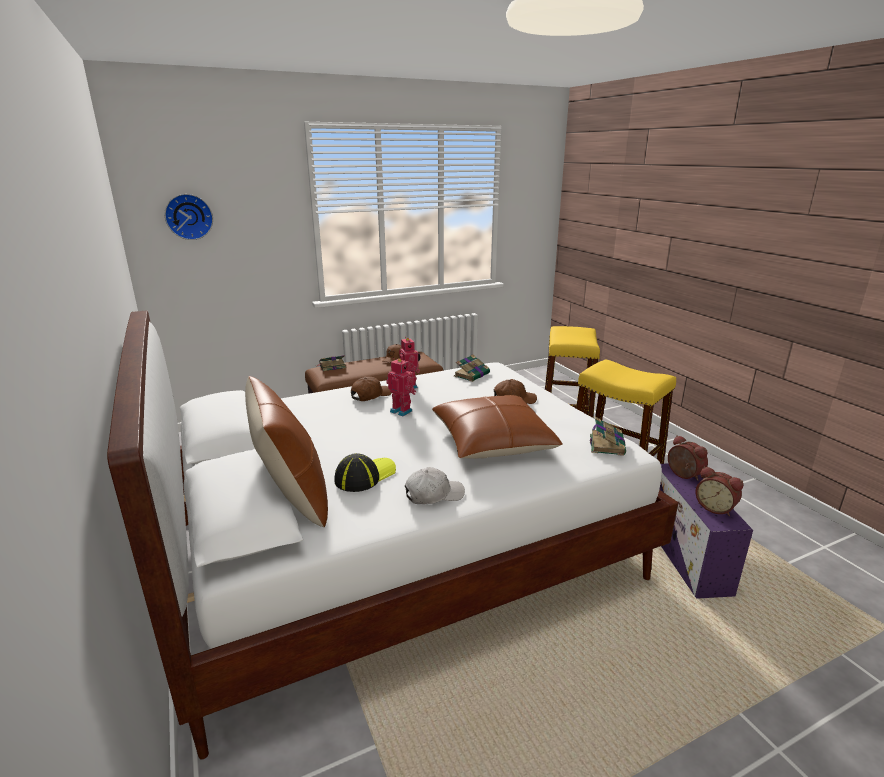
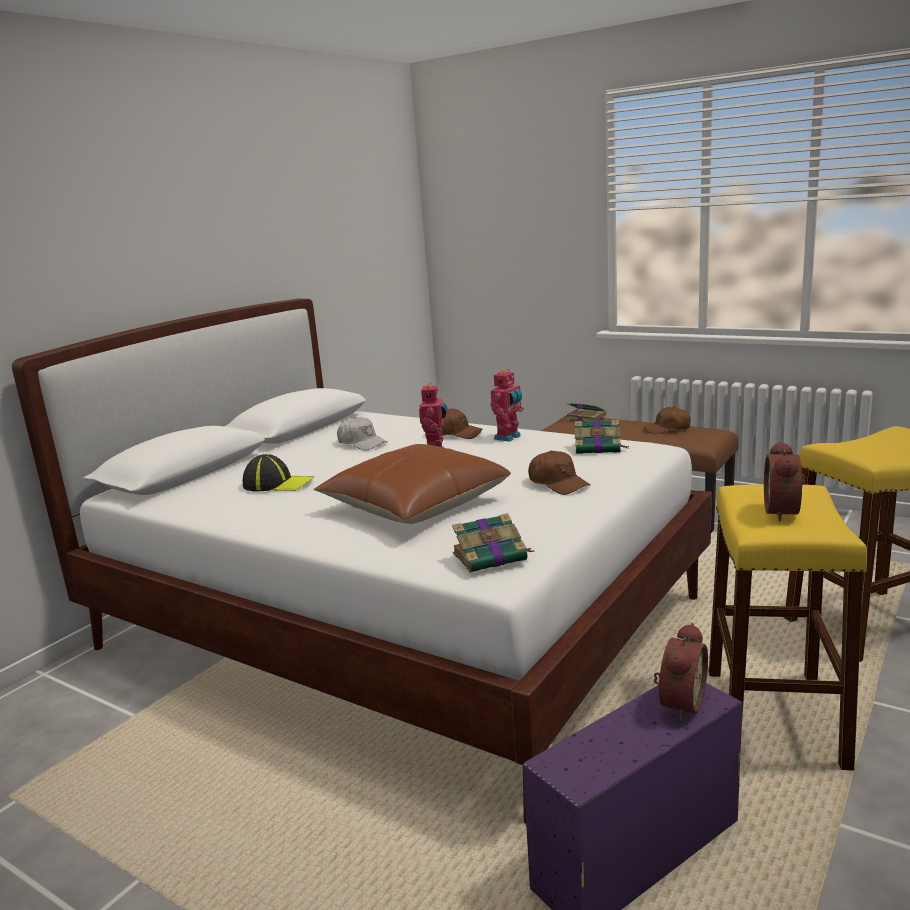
camera: 60 degrees right, 5 degrees down
(189, 216) = (478, 216): wall clock -> none
(293, 497) = (219, 476): brown pillow -> none
(434, 494) = (269, 515): white cap -> white cap (362, 443)
(715, 507) = (606, 754): alarm clock -> alarm clock (785, 512)

